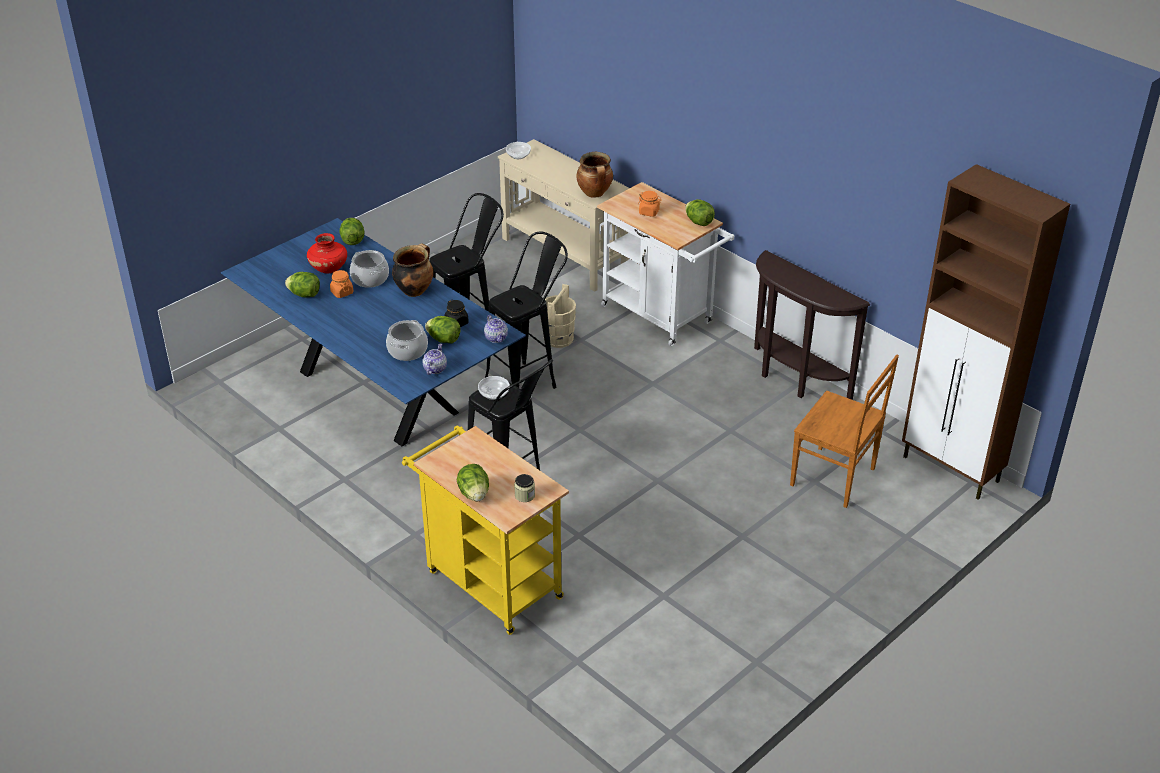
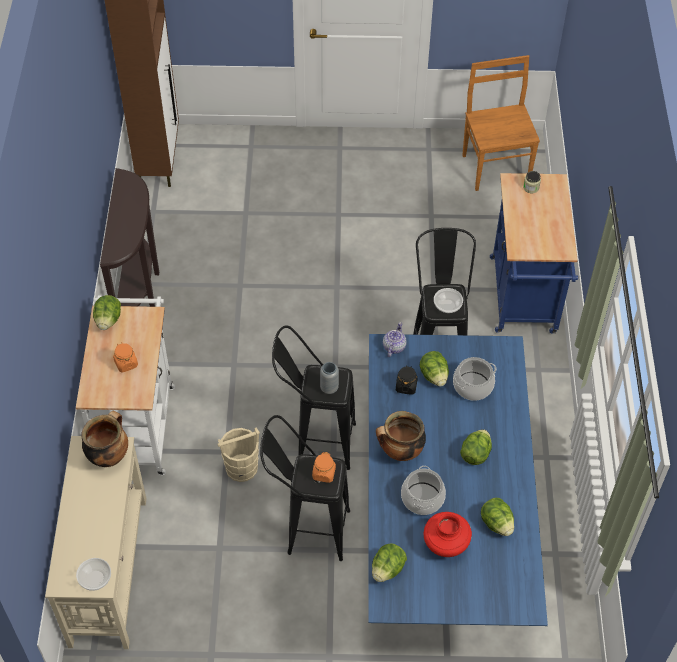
camera: 135 degrees left, 15 degrees up
(342, 292) = (462, 499): orange jar -> orange jar (324, 473)
(434, 369) = (470, 352): teapot -> none
(474, 494) = (561, 210): lettuce -> lettuce (475, 454)
(488, 581) = (524, 301): yellow cart -> blue cart
(512, 300) = (329, 388): none -> grey vase
(835, 478) = (230, 205): brown chair -> brown chair (495, 167)

